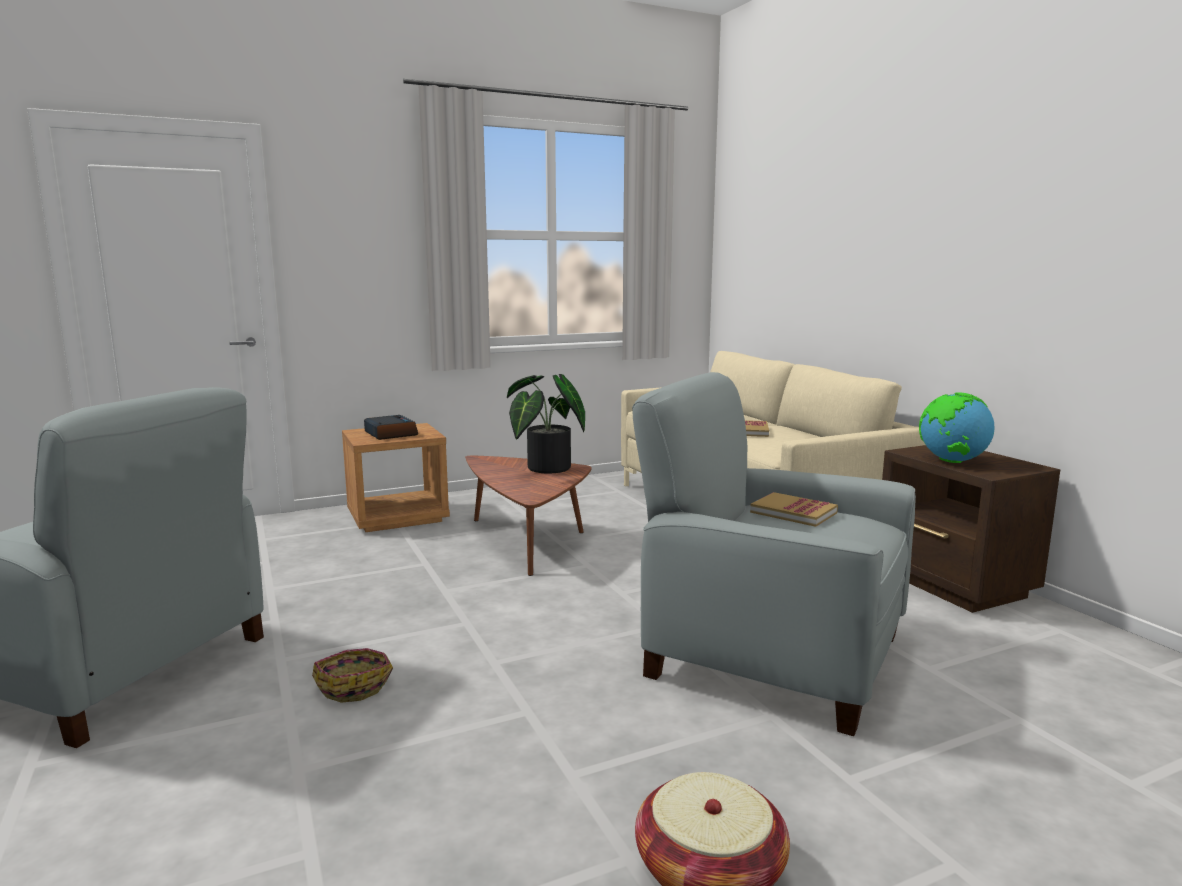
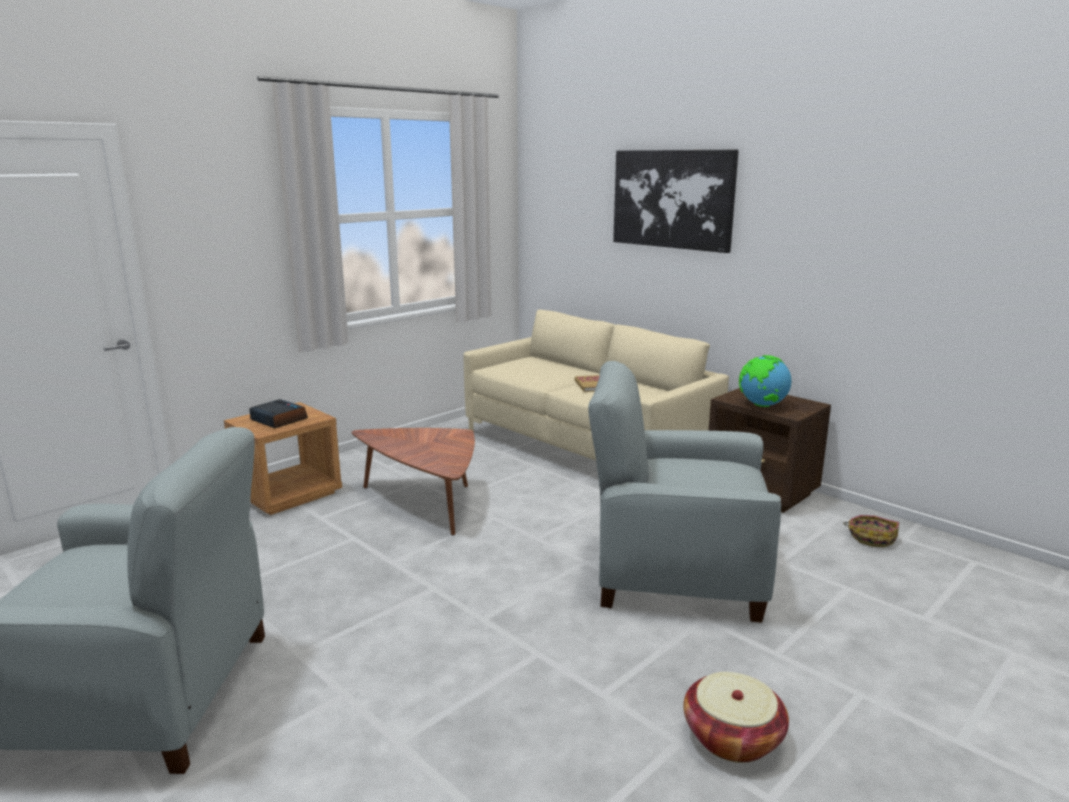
camera: 20 degrees left, 5 degrees up
(354, 685) = (384, 662): basket -> basket (871, 537)
(544, 469) = (435, 438): potted plant -> none
(793, 512) = (688, 466): book -> none
(870, 206) = (672, 199): none -> picture

